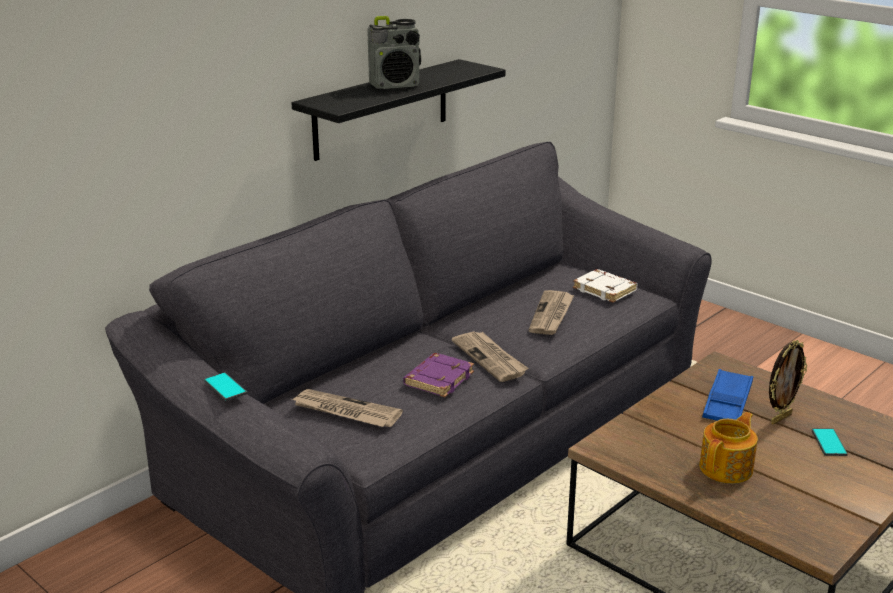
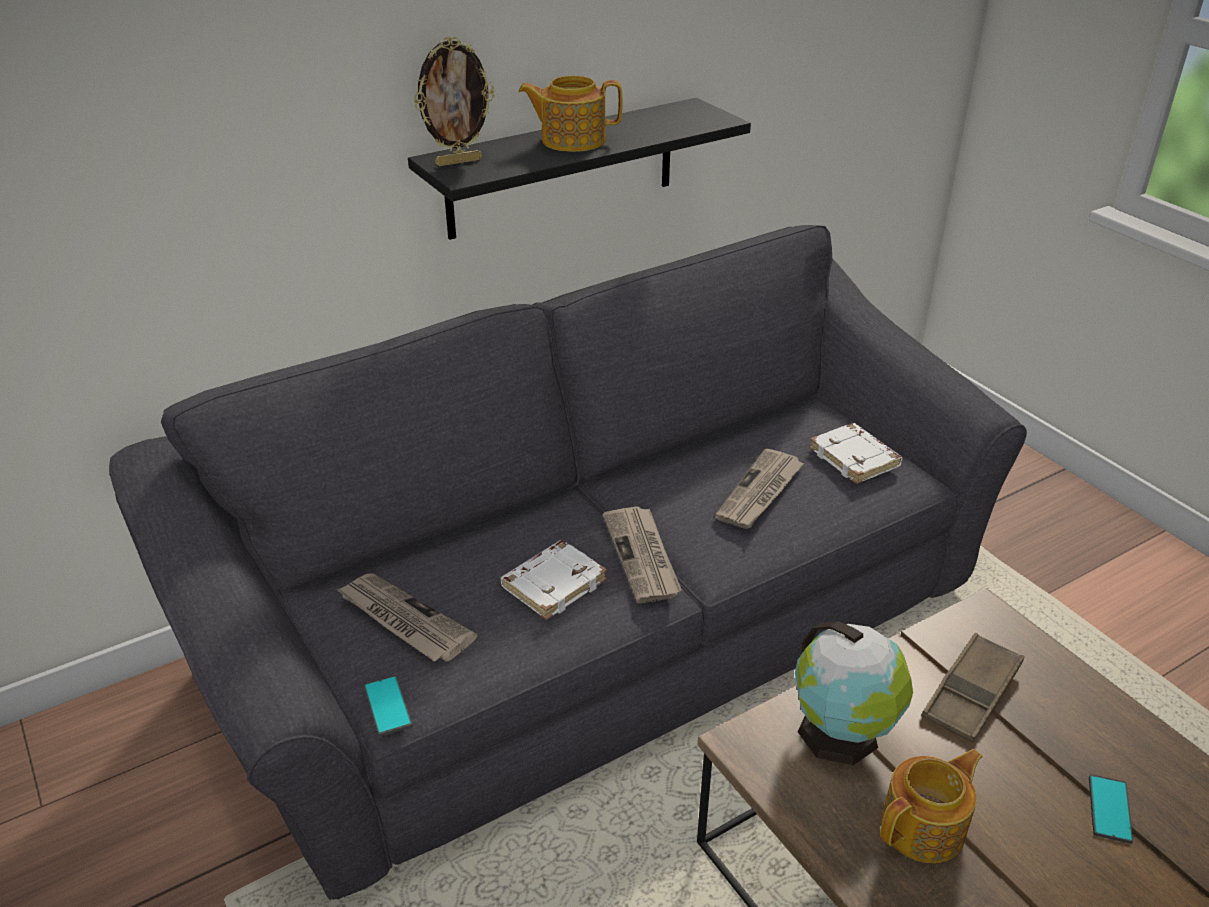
camera: 15 degrees right, 10 degrees up
(225, 387) = (219, 580): phone -> phone (388, 706)
(395, 85) = (571, 140): radio -> teapot
(438, 379) = (553, 583): purple book -> white book
(658, 434) = (842, 735): none -> globe
(727, 403) = (971, 693): blue tray -> brown tray
(780, 418) = (1045, 741): picture frame -> picture frame (458, 162)

